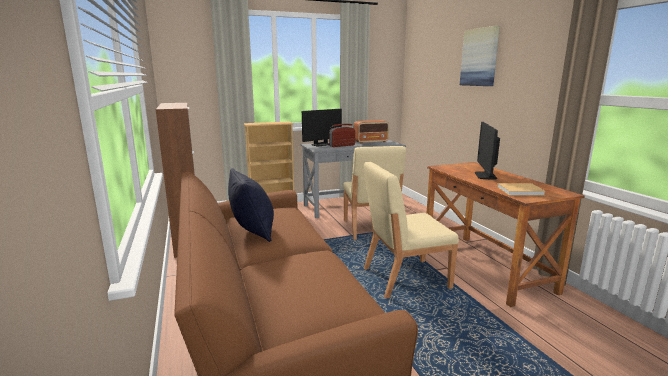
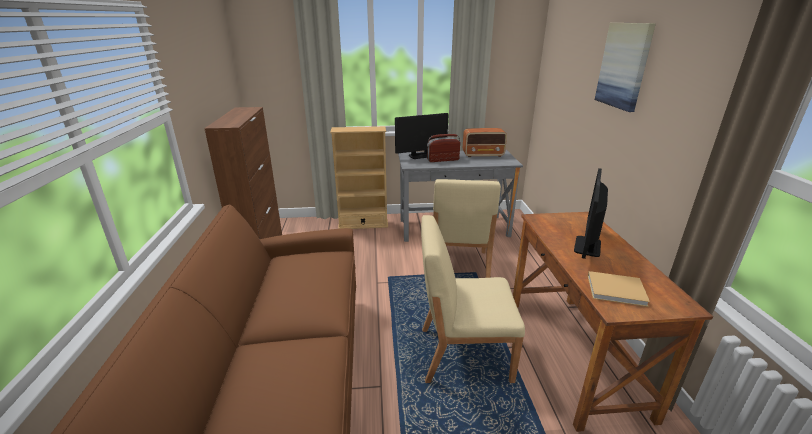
camera: 15 degrees right, 10 degrees up
(253, 231) = (272, 292): black pillow -> none

